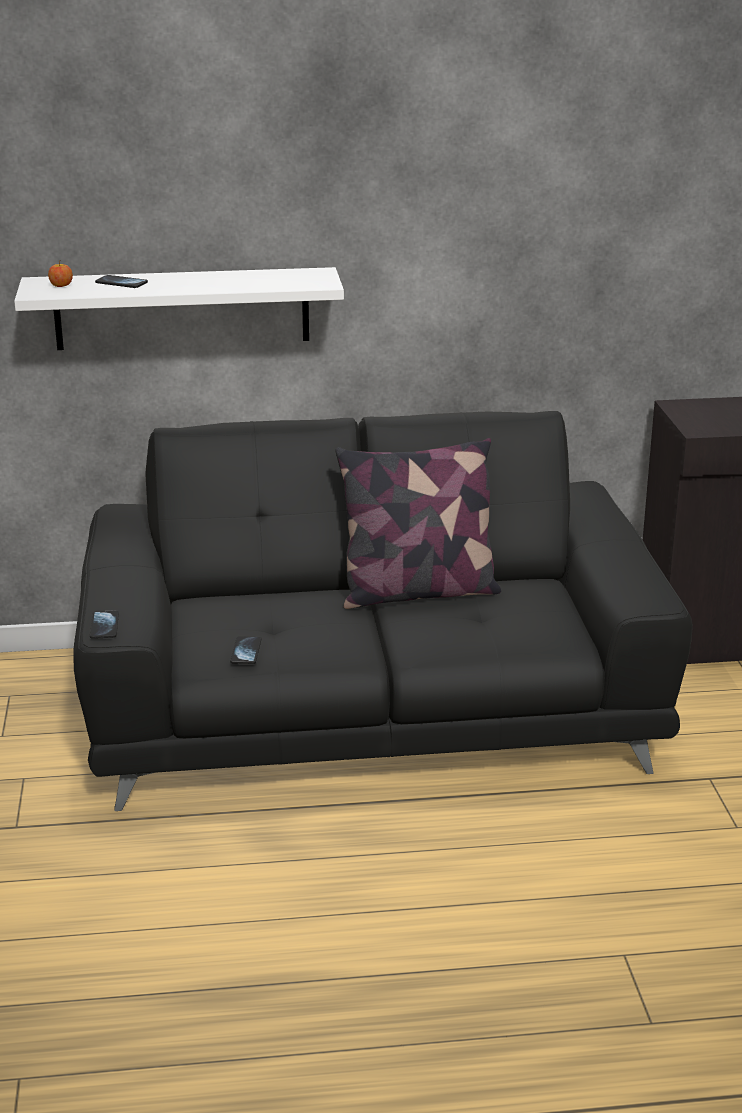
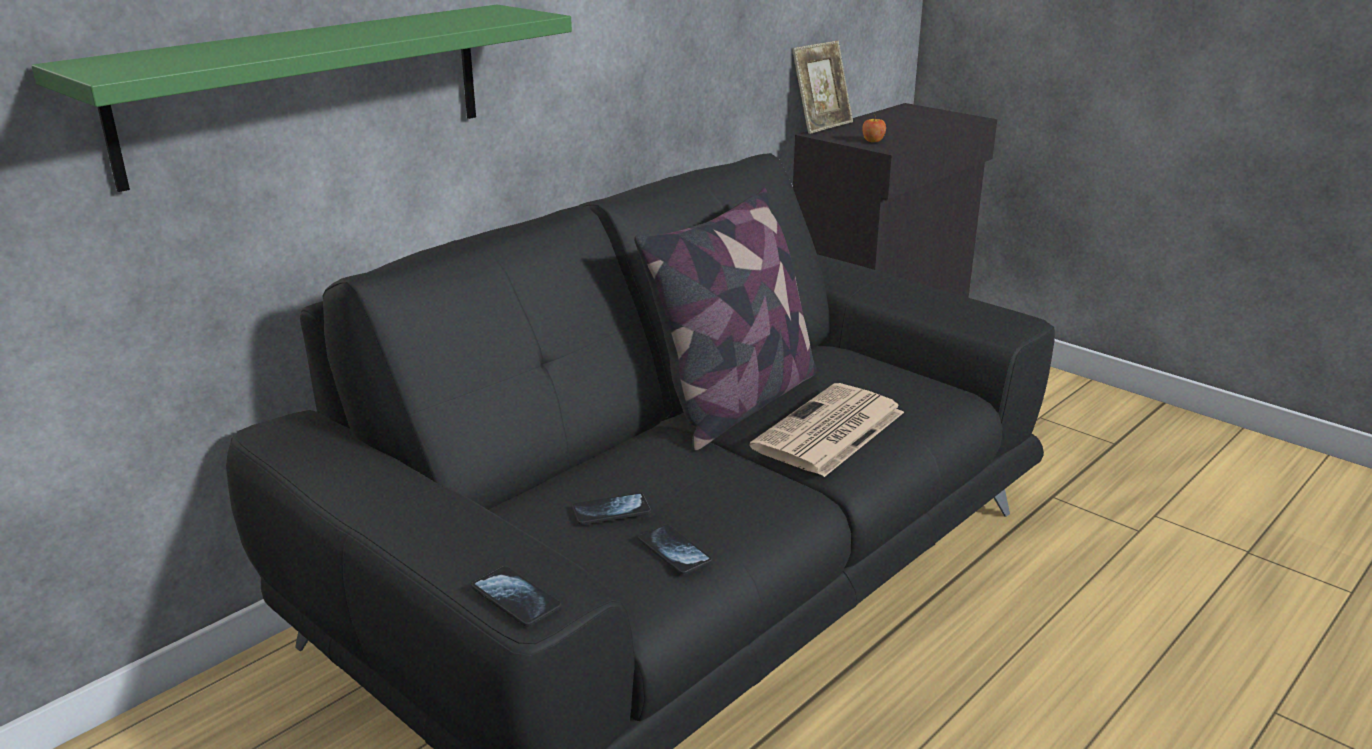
camera: 40 degrees left, 0 degrees up
(61, 285) = (139, 61): apple -> apple (873, 141)
(121, 283) = (240, 47): phone -> phone (611, 511)
(182, 308) = (307, 91): white shelf -> green shelf
(440, 629) = (829, 431): none -> newspaper
(693, 397) = (821, 126): none -> picture frame

